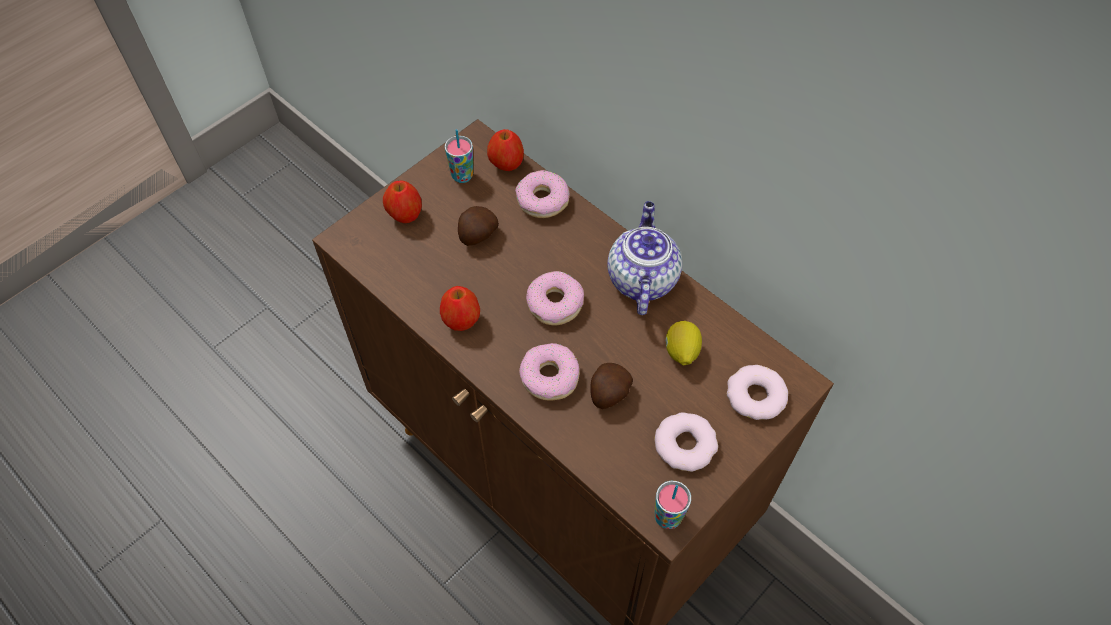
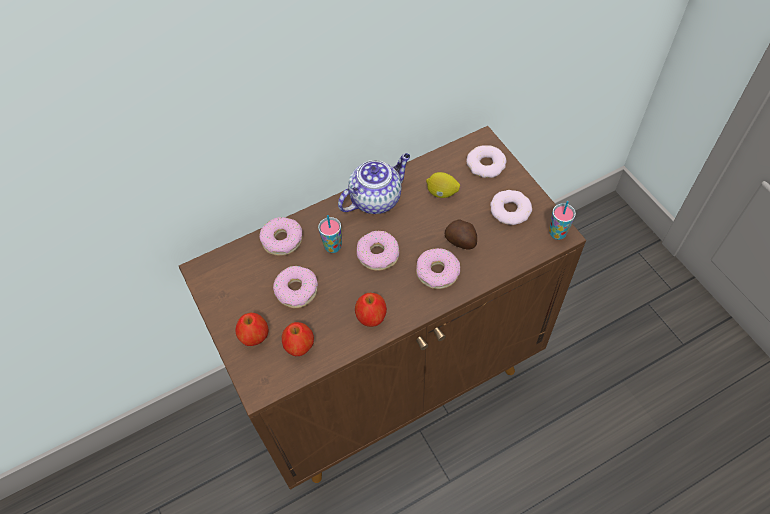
camera: 70 degrees left, 0 degrees up
(462, 176) = (233, 288): cup -> cup (333, 246)
(477, 235) = (297, 290): potato -> donut
(506, 164) = (236, 255): apple -> apple (299, 347)
(641, 278) = (376, 199): teapot -> teapot turned 120 degrees clockwise

